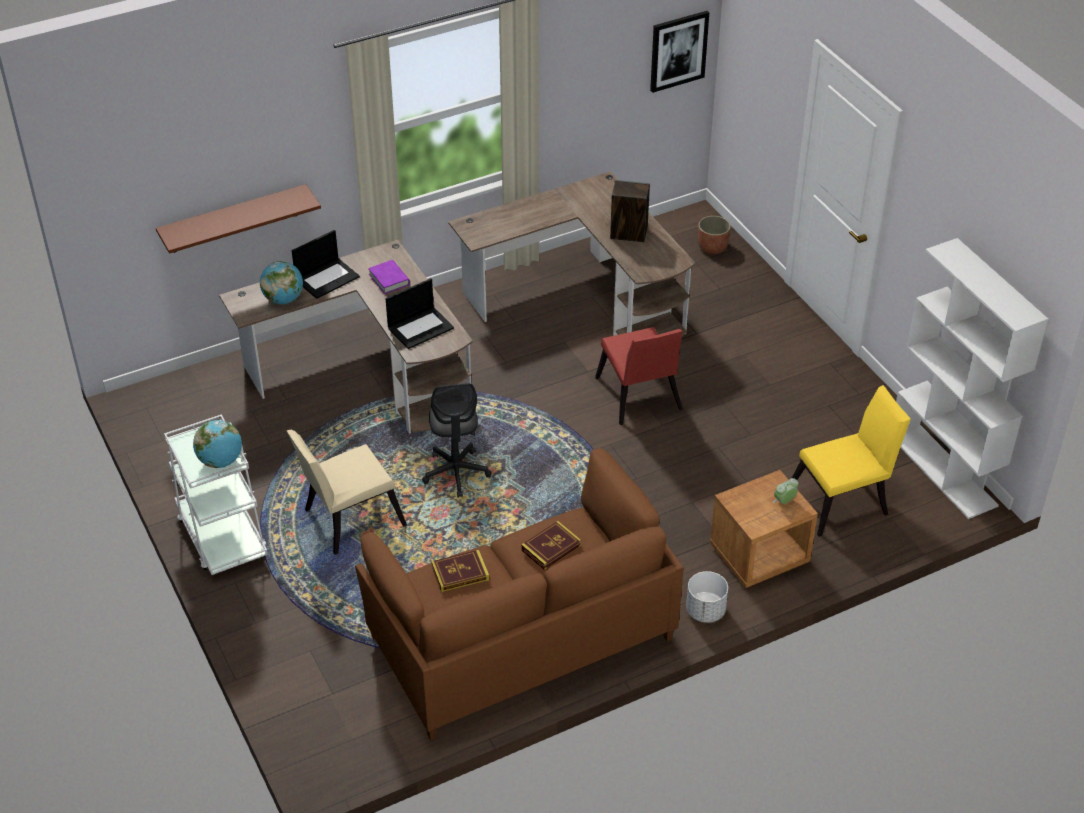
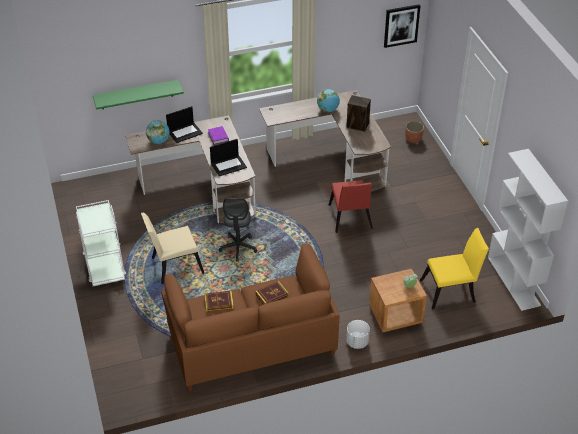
camera: 10 degrees right, 0 degrees up
(221, 461) = (102, 225): globe -> globe (328, 110)
(234, 219) = (136, 94): brown shelf -> green shelf

